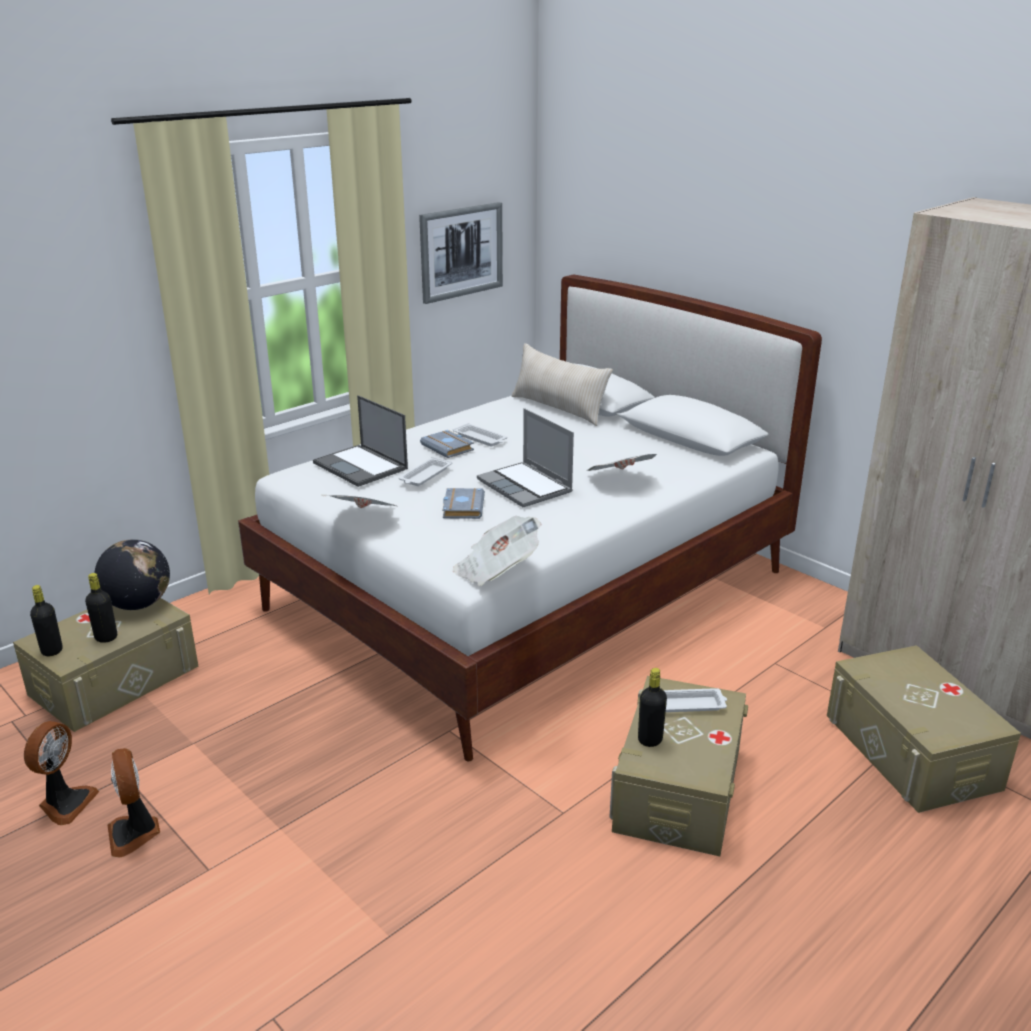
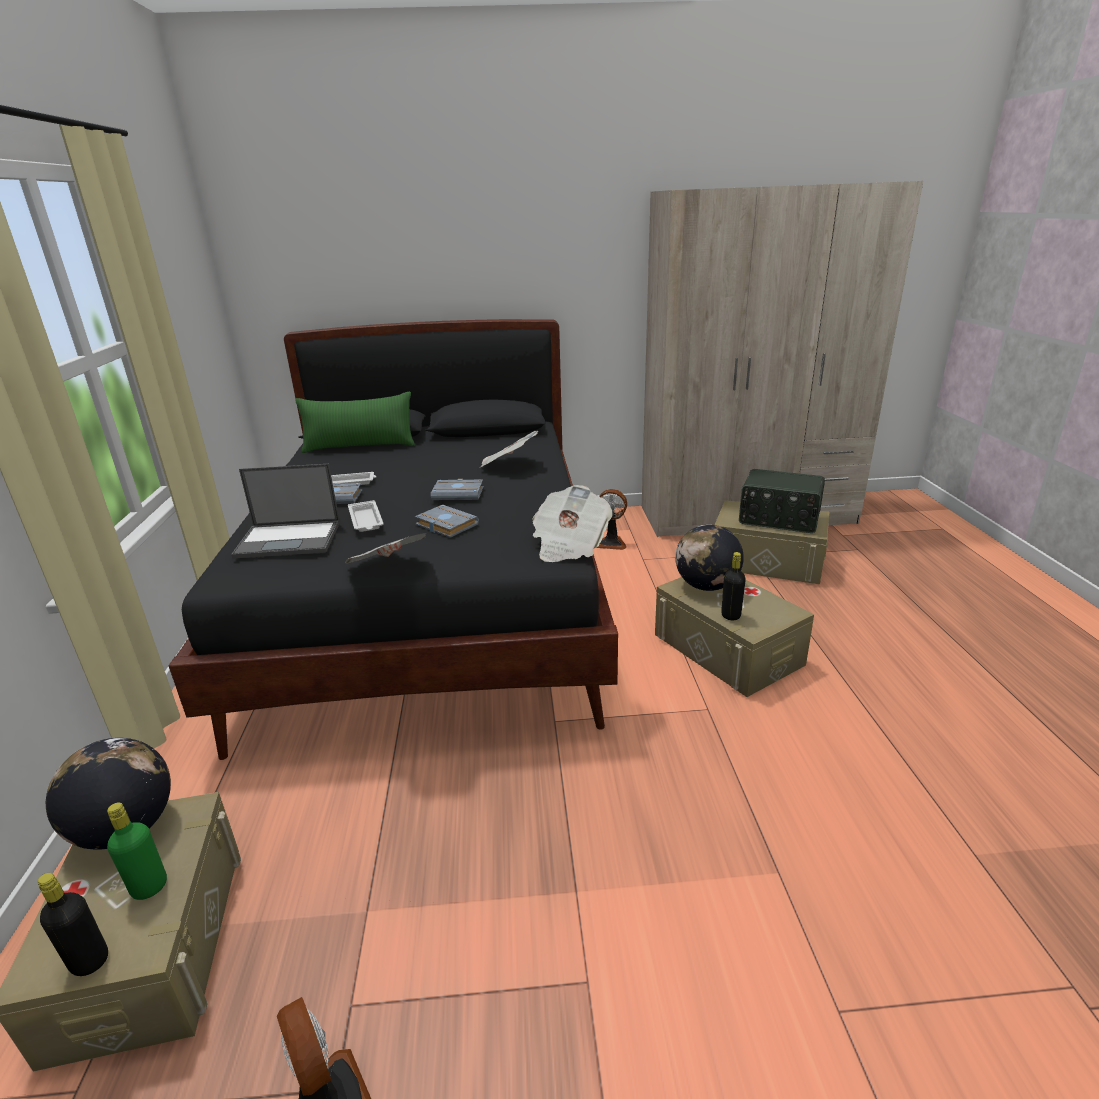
camera: 50 degrees left, 0 degrees up
(106, 637) = (149, 887): black bottle -> green bottle
(134, 833) = (465, 1036): fan -> fan (611, 543)
(461, 252) = (187, 322): picture -> none
(526, 486) = (459, 493): laptop -> grey book
(529, 590) = (434, 604): white bed -> black bed
(558, 409) = (360, 447): beige pillow -> green pillow
(689, 704) = (706, 586): white tray -> globe
(927, 700) = (779, 519): none -> radio

